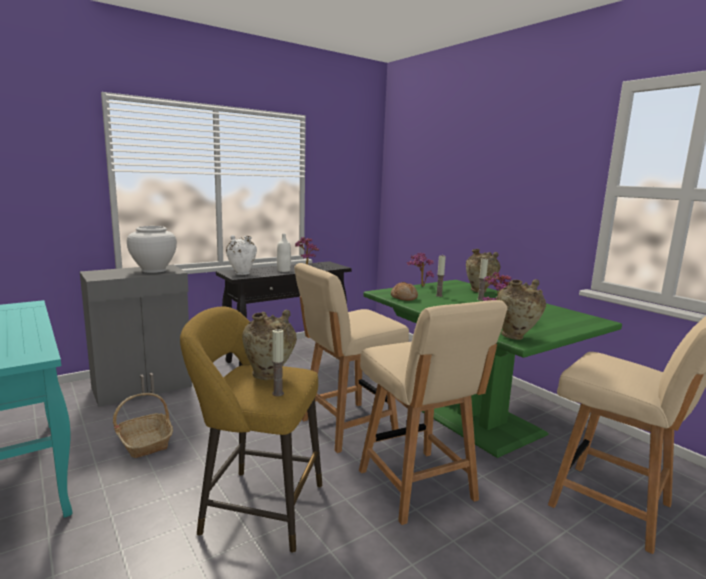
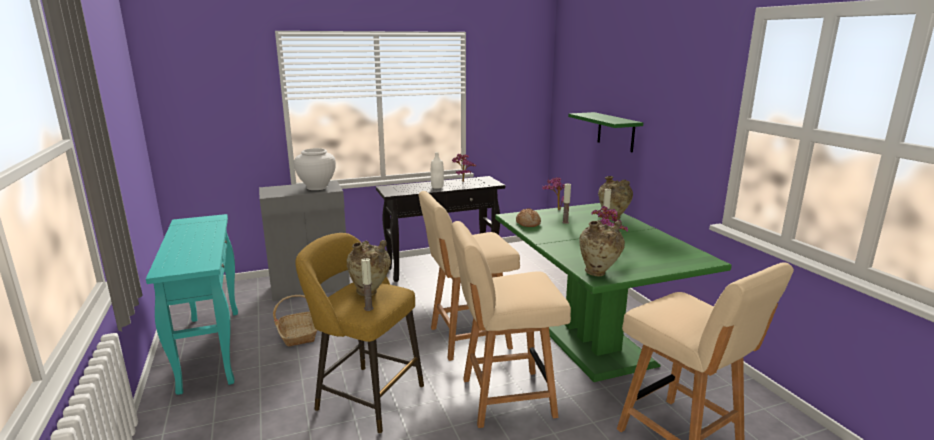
camera: 15 degrees right, 5 degrees up
(242, 274) = (396, 190): white vase -> none
(417, 487) = (505, 397): beige chair -> beige chair turned 90 degrees clockwise
(460, 213) = (616, 132): none -> green shelf

